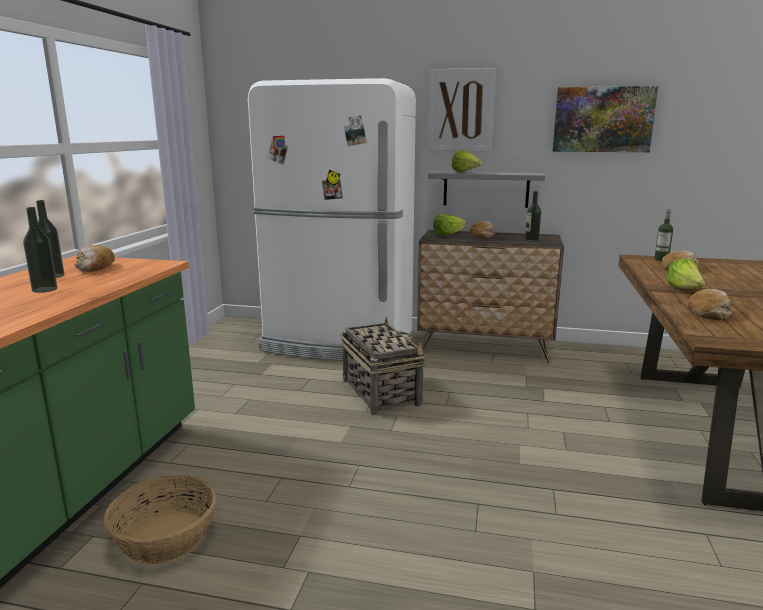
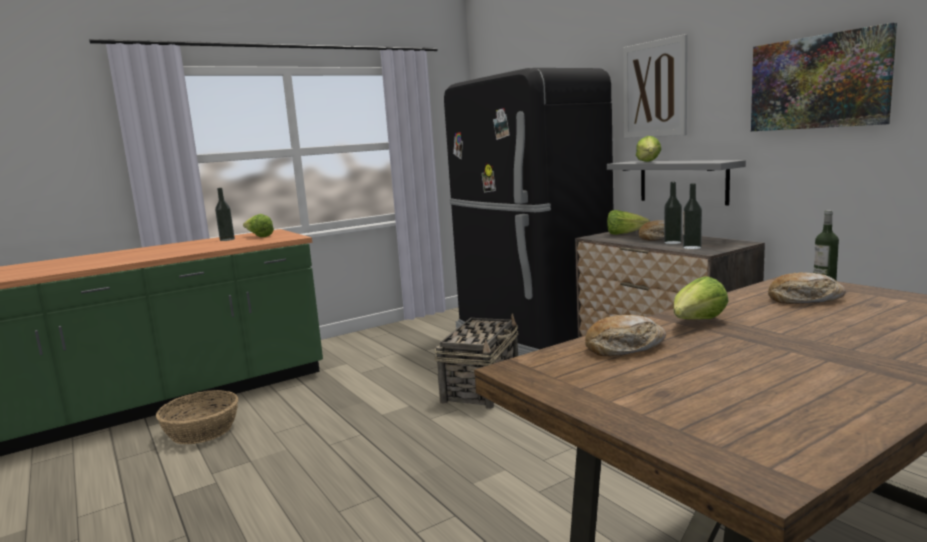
camera: 45 degrees right, 5 degrees down
(45, 289) = (198, 246): bottle -> bottle (672, 242)
(95, 267) = (258, 237): bread -> lettuce
(339, 342) = (530, 339): white fridge -> black fridge

